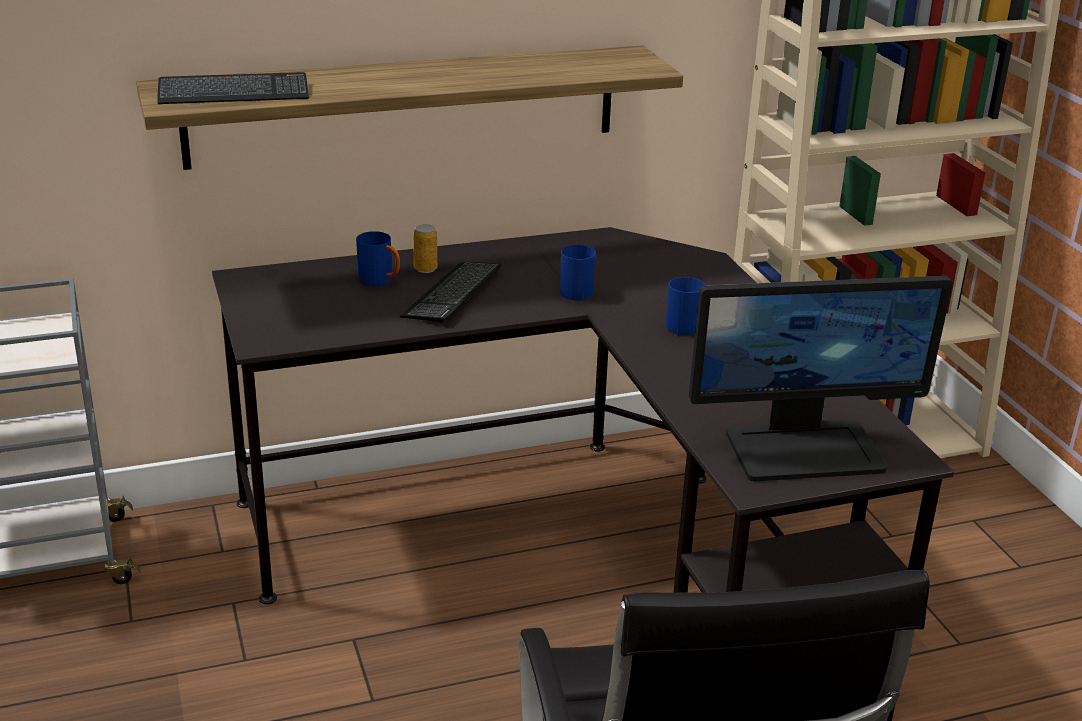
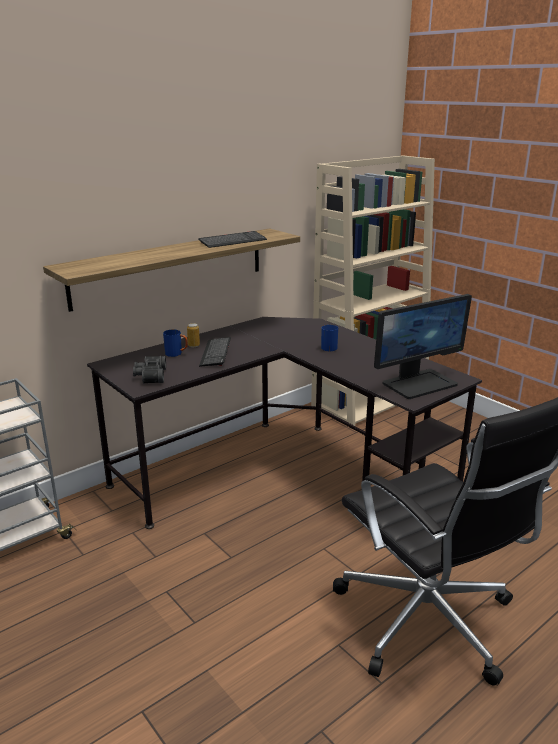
camera: 20 degrees left, 5 degrees down
(233, 93) = (101, 264): keyboard -> keyboard (232, 241)
(298, 319) = (150, 376): none -> black binoculars
(573, 290) = (269, 343): blue mug -> none

